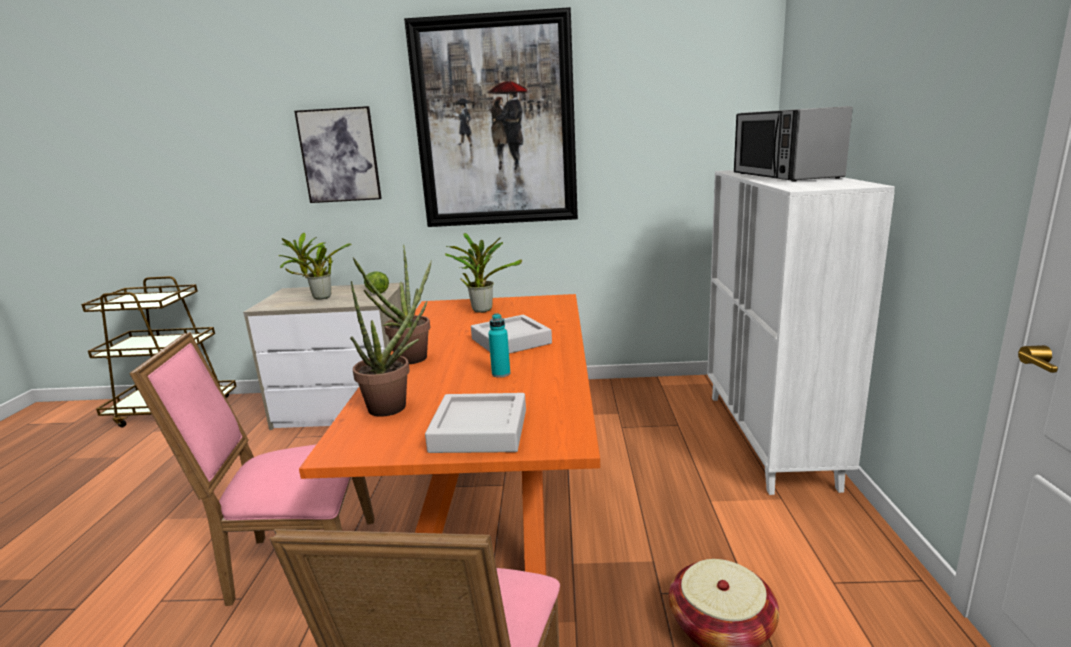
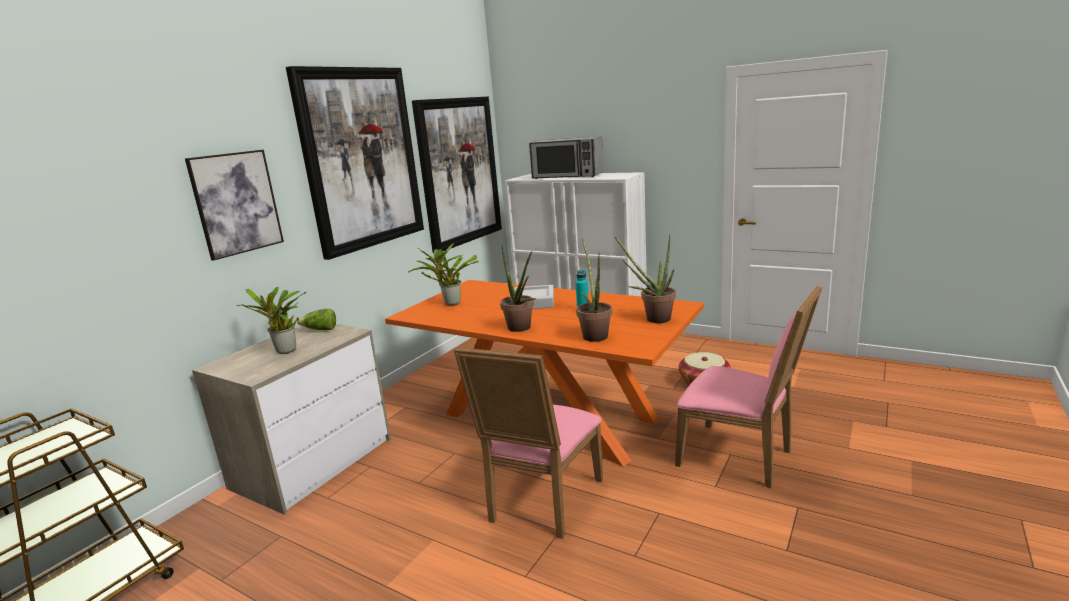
camera: 60 degrees left, 0 degrees up
(479, 430) = (653, 319): grey tray -> potted plant
(671, 152) = (459, 172): none -> picture

